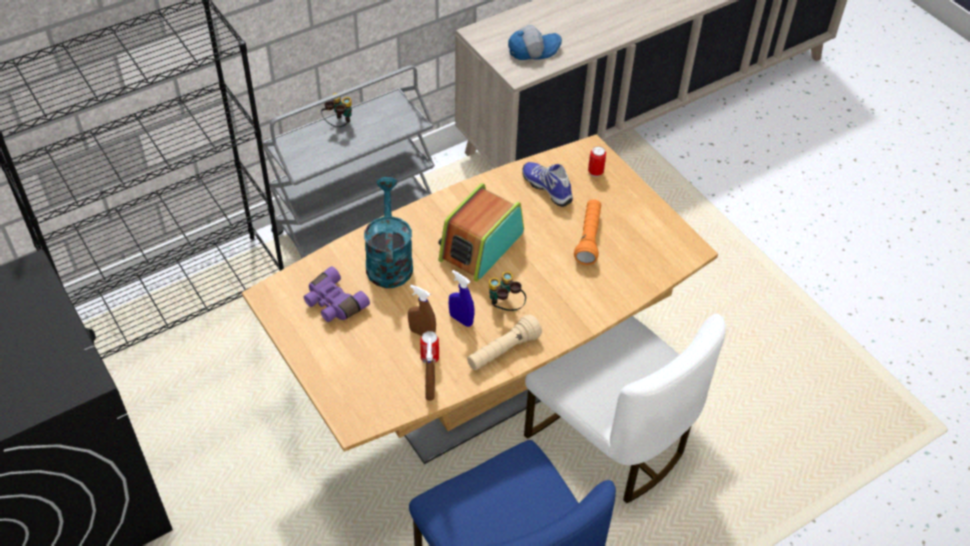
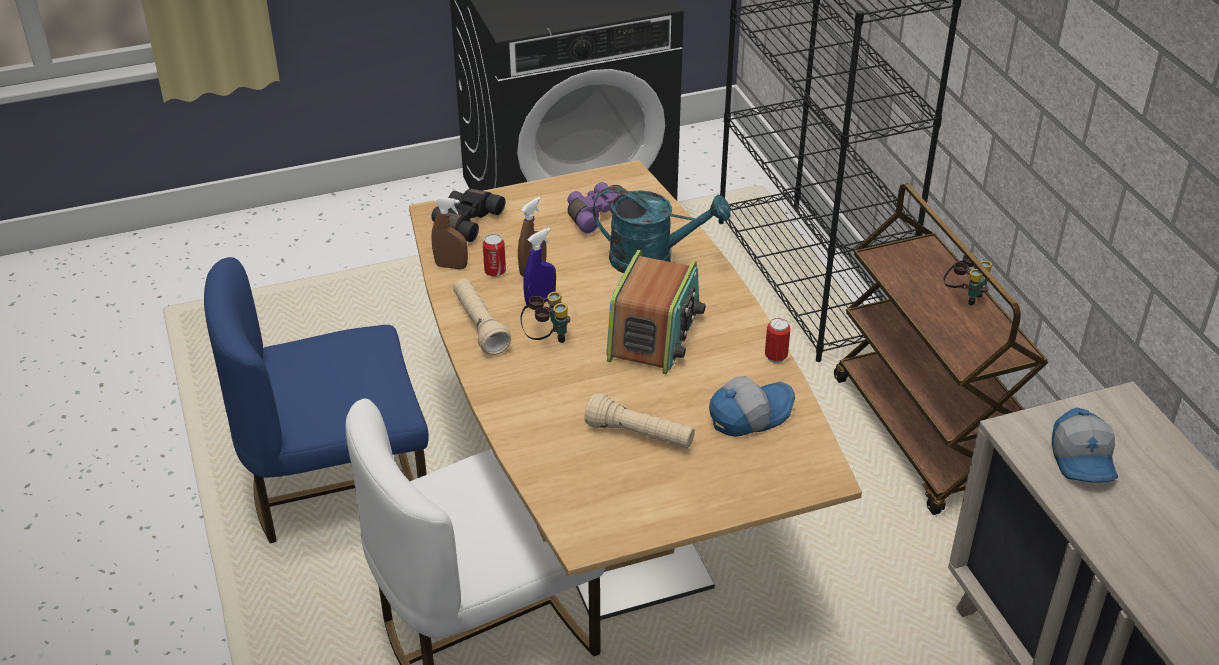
camera: 105 degrees right, 10 degrees down
(356, 222) = (923, 436): grey cart -> brown cart
(363, 395) = (465, 222): none -> black binoculars
(480, 246) = (655, 334): radio -> radio turned 60 degrees clockwise
(548, 188) = (749, 414): shoe -> cap
(588, 238) = (640, 435): orange flashlight -> beige flashlight
(595, 172) = (772, 471): can -> can (776, 357)

